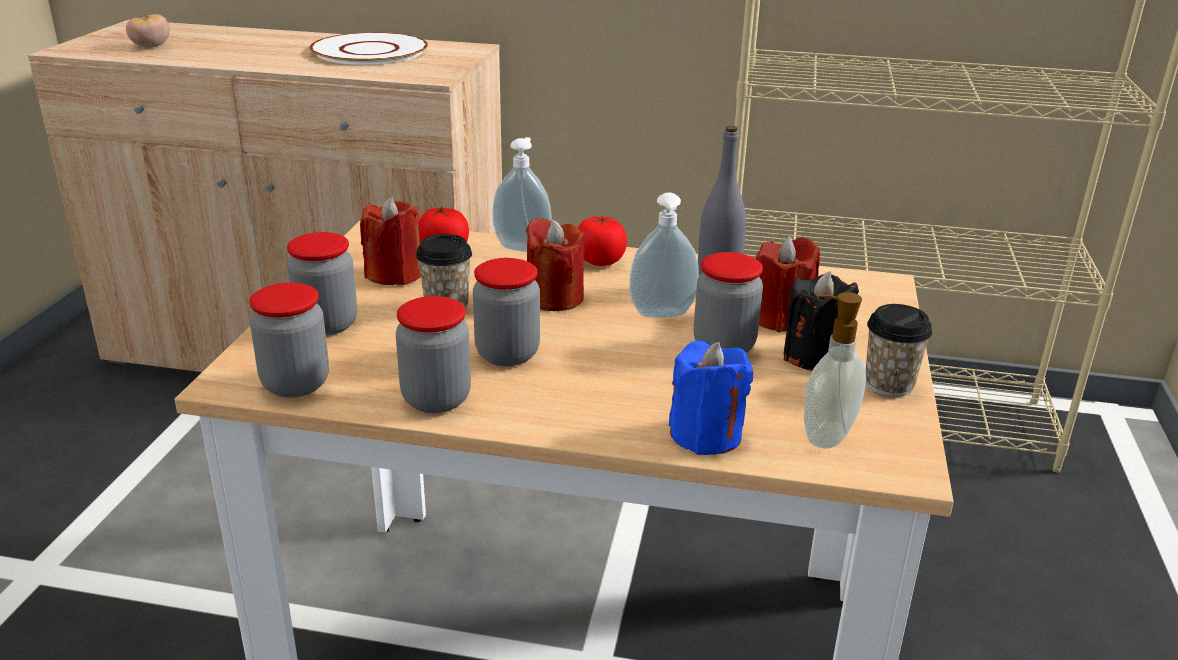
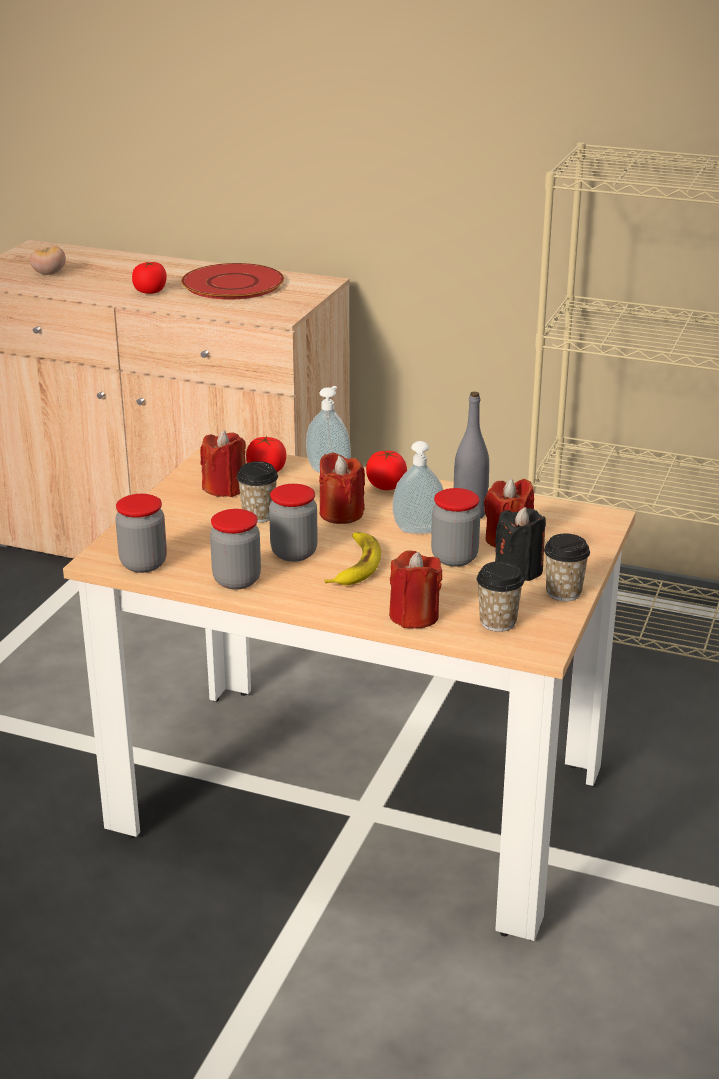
camera: 10 degrees right, 0 degrees up
(274, 59) = (150, 291): none -> tomato
(327, 324) = (170, 523): jar -> none
(370, 51) = (233, 284): white plate -> red plate
(596, 365) = (355, 565): none -> banana
(706, 435) = (414, 616): blue candle -> red candle
(825, 435) = (498, 622): soap dispenser -> cup

